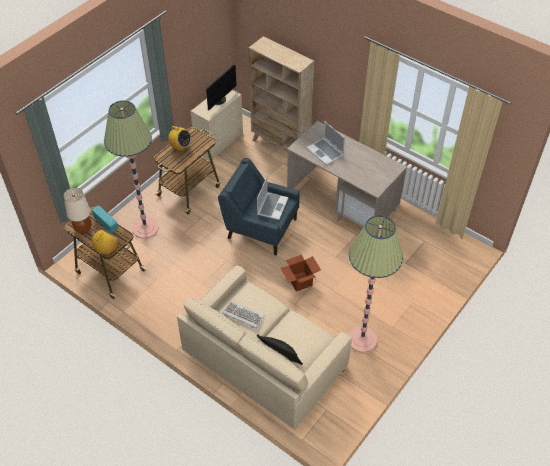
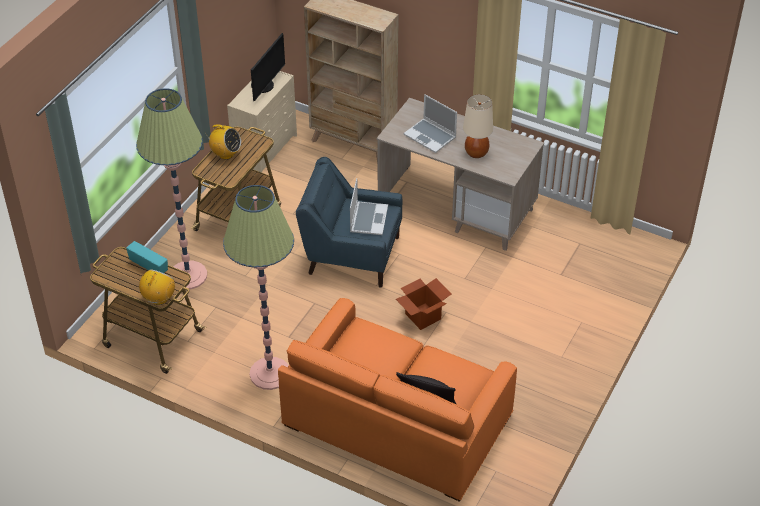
camera: 10 degrees left, 5 degrees down
(83, 228) = (117, 276): beige table lamp -> beige table lamp (476, 153)
(243, 315) = (364, 360): keyboard -> none
(263, 359) = (396, 421): beige sofa -> orange sofa
(362, 339) = (524, 378): floor lamp -> floor lamp (270, 373)

